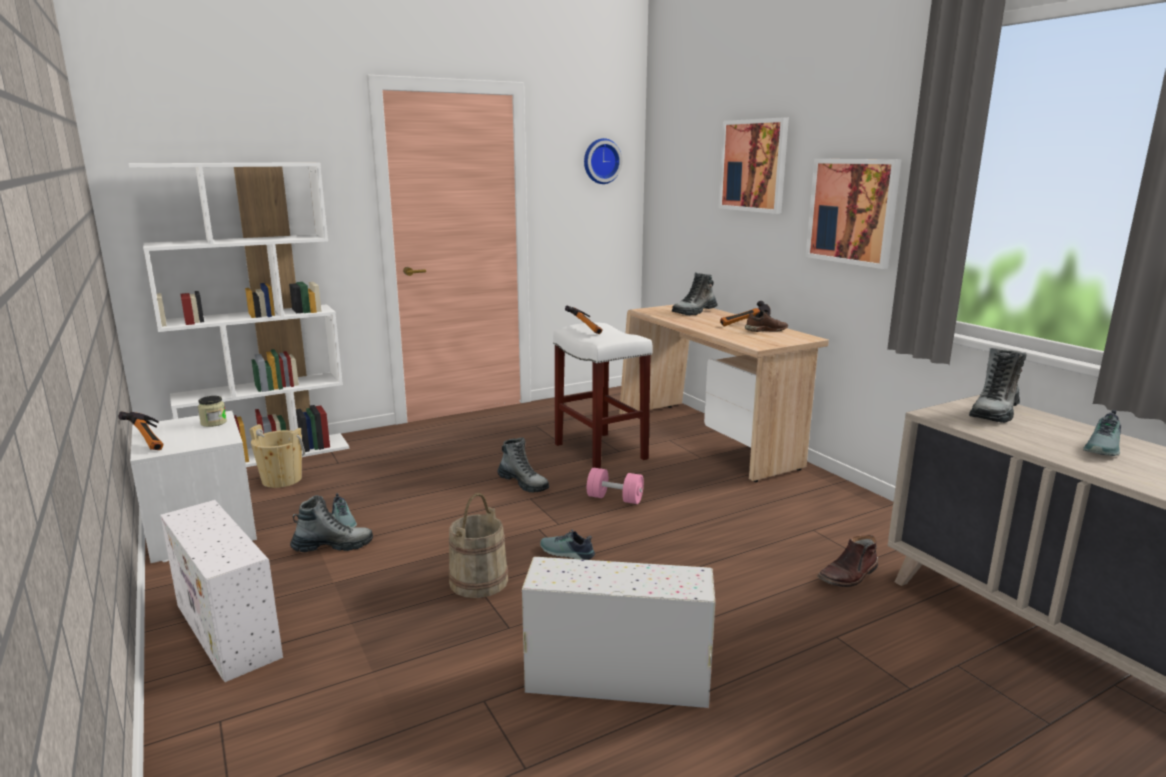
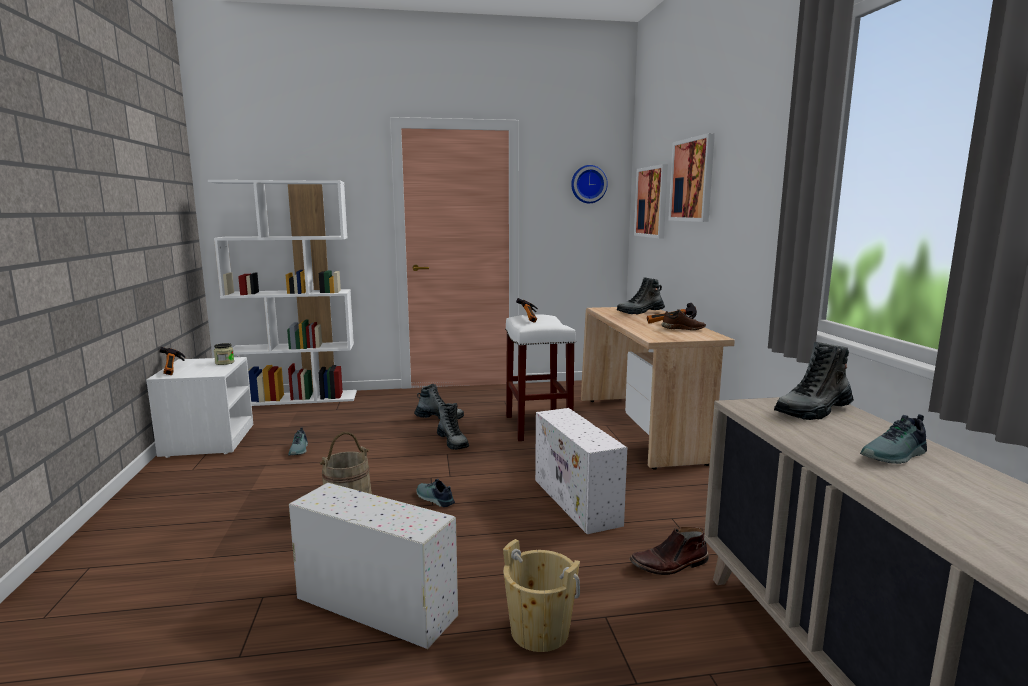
camera: 20 degrees right, 5 degrees down
(228, 630) = (155, 509): white storage box -> white storage box (577, 502)
(282, 480) = (289, 416): beige bucket -> beige bucket (540, 631)
(333, 546) = (275, 465): boot -> boot (439, 418)
(615, 498) = (514, 464): pink dumbbell -> none
(852, 211) = (754, 215): picture -> picture (652, 202)

